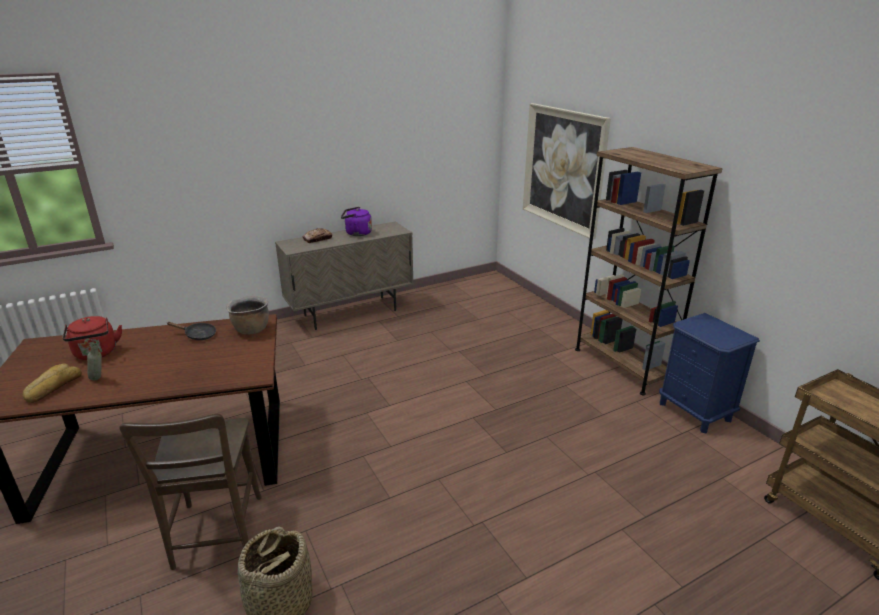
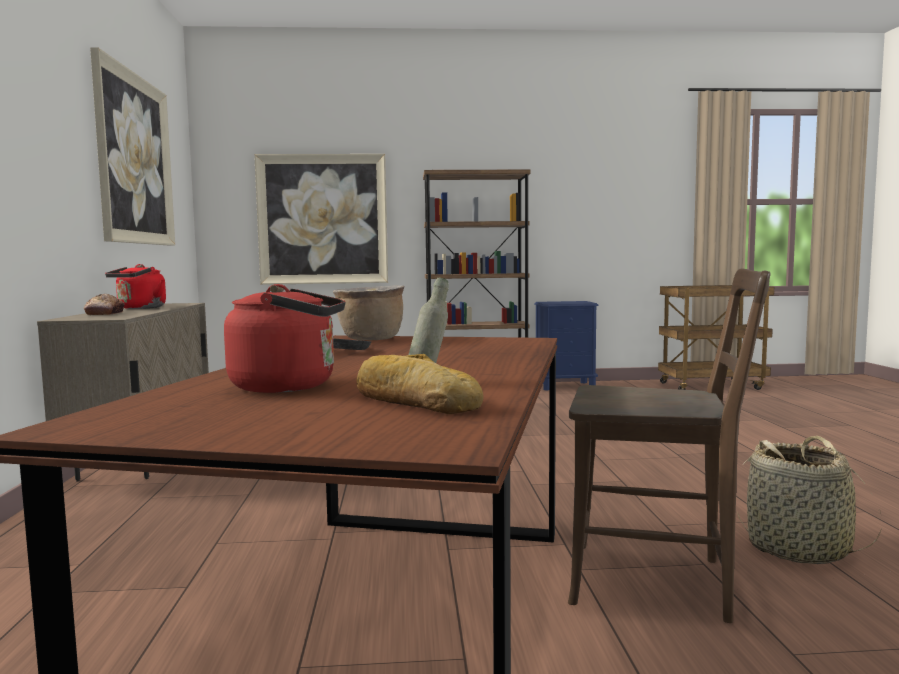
camera: 65 degrees left, 20 degrees down
(356, 233) = (140, 308): purple kettle -> red kettle
(400, 128) = (134, 160): none -> picture

